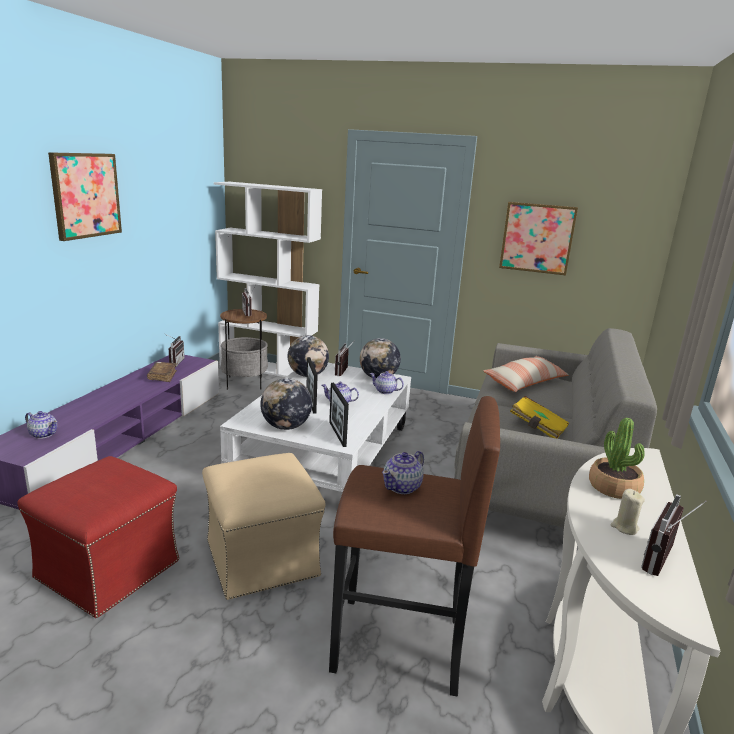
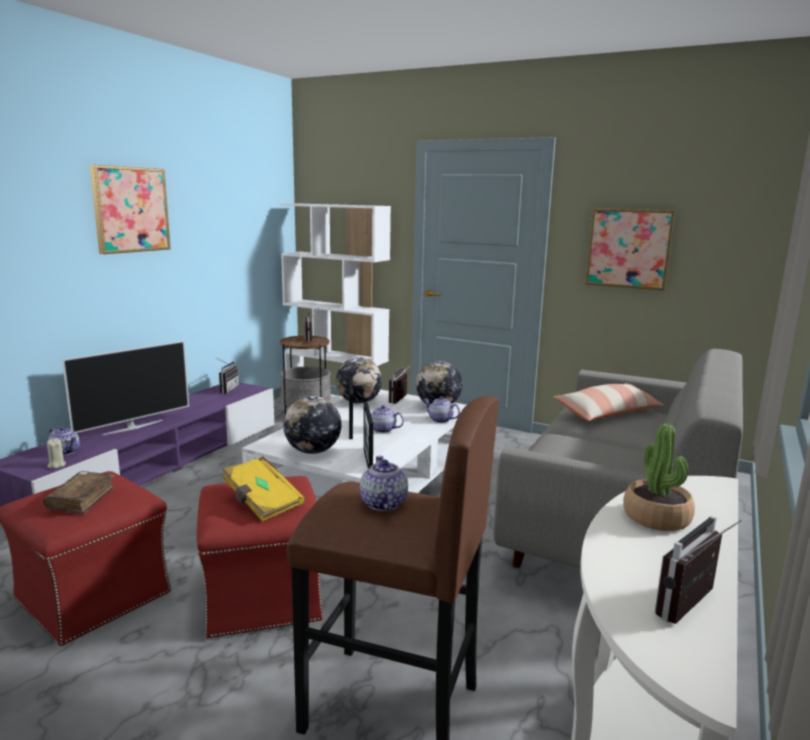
camera: 10 degrees right, 5 degrees down
(99, 406) = (132, 427): none -> television
(162, 376) = (209, 401): brown book -> brown book (82, 499)
(261, 557) = (262, 595): beige ottoman -> red ottoman
(402, 487) = (383, 504): teapot -> teapot turned 120 degrees clockwise
(537, 428) = (606, 460): yellow book -> yellow book (262, 502)
(624, 527) = (652, 563): beige candle -> beige candle (56, 465)

